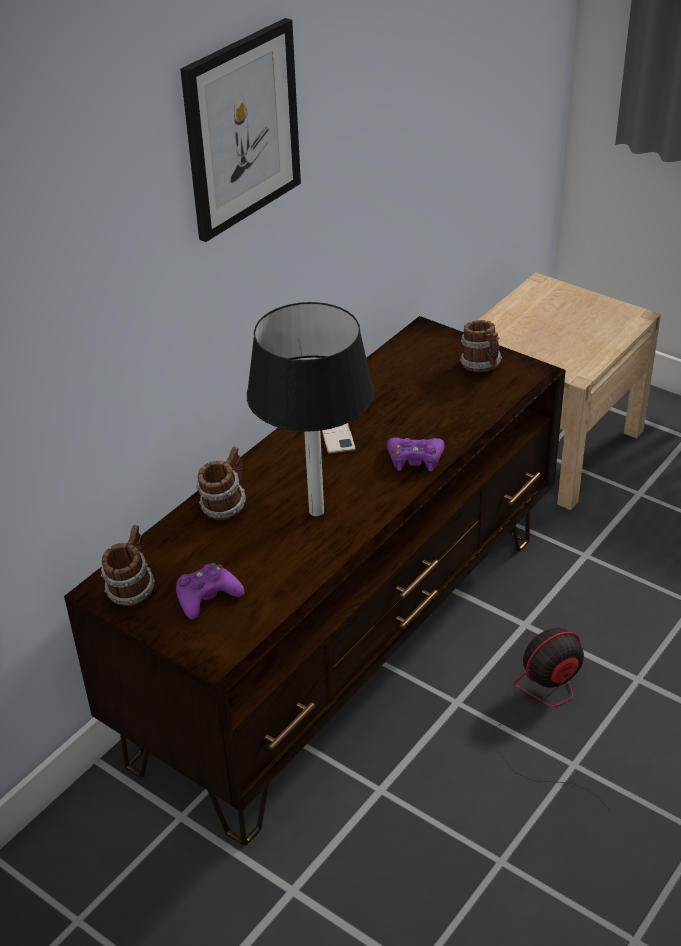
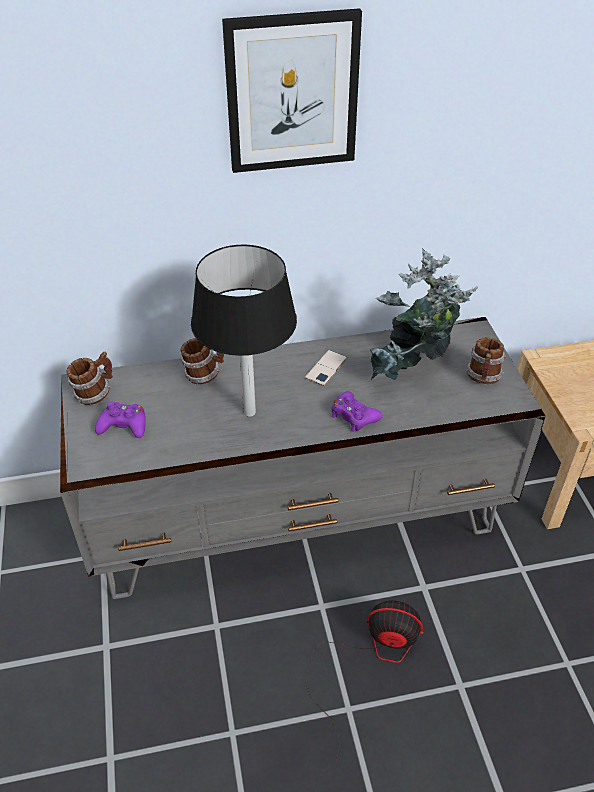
camera: 40 degrees right, 5 degrees up
(347, 645) = (298, 519): brown tv stand -> grey tv stand
(420, 396) = (413, 374): none -> potted plant

